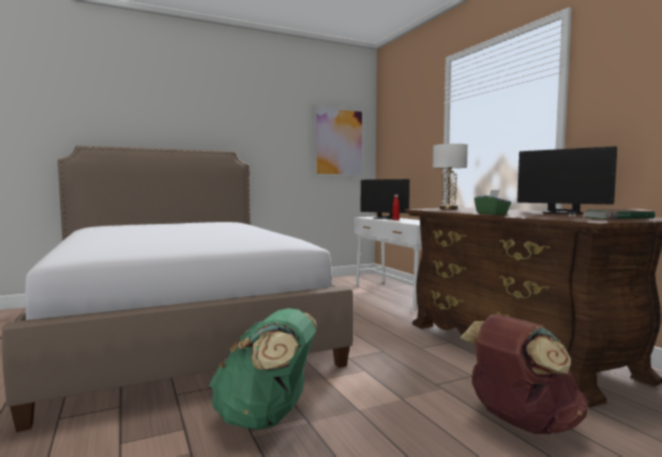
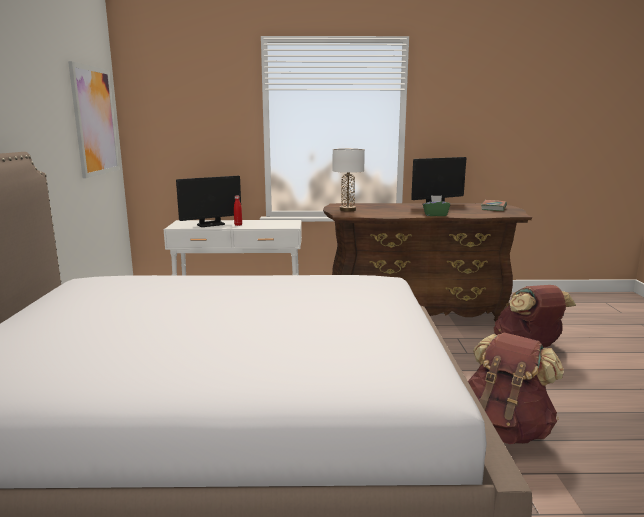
camera: 65 degrees left, 10 degrees up
(266, 418) = (504, 429): green backpack -> brown backpack

